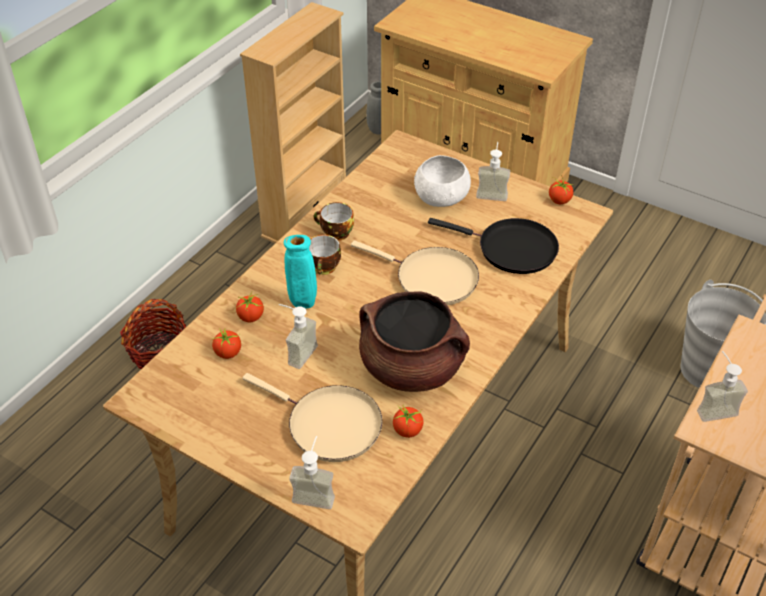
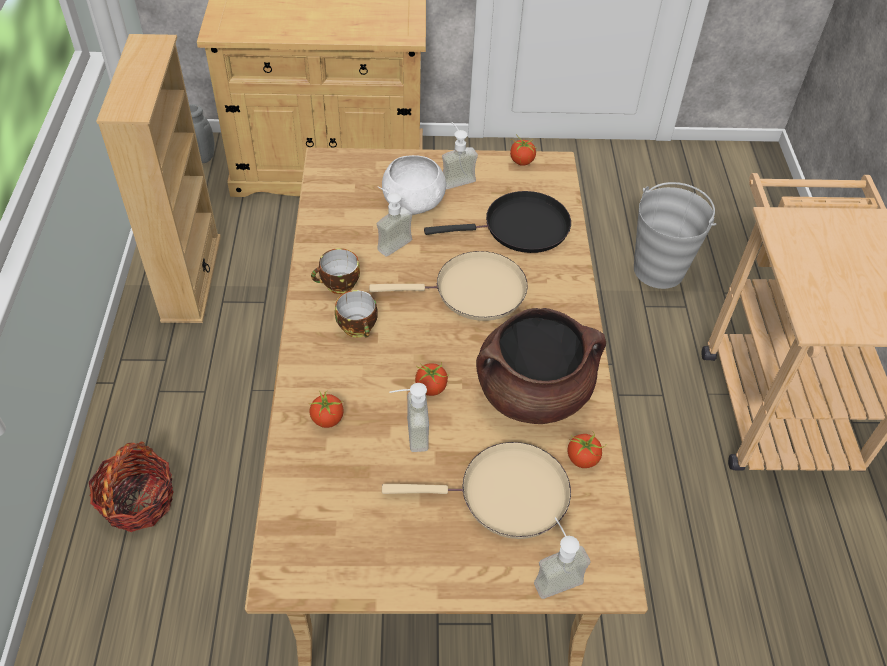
camera: 35 degrees left, 5 degrees up
(228, 353) = (337, 472): tomato -> tomato (431, 388)
(303, 305) = (371, 379): turquoise vase -> none
(713, 407) = (807, 301): soap dispenser -> soap dispenser (389, 241)

